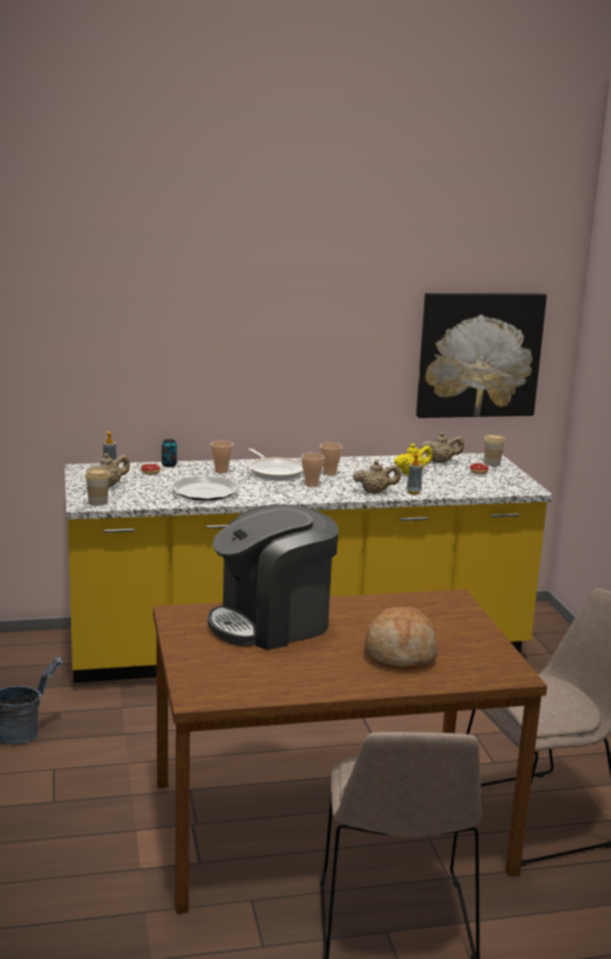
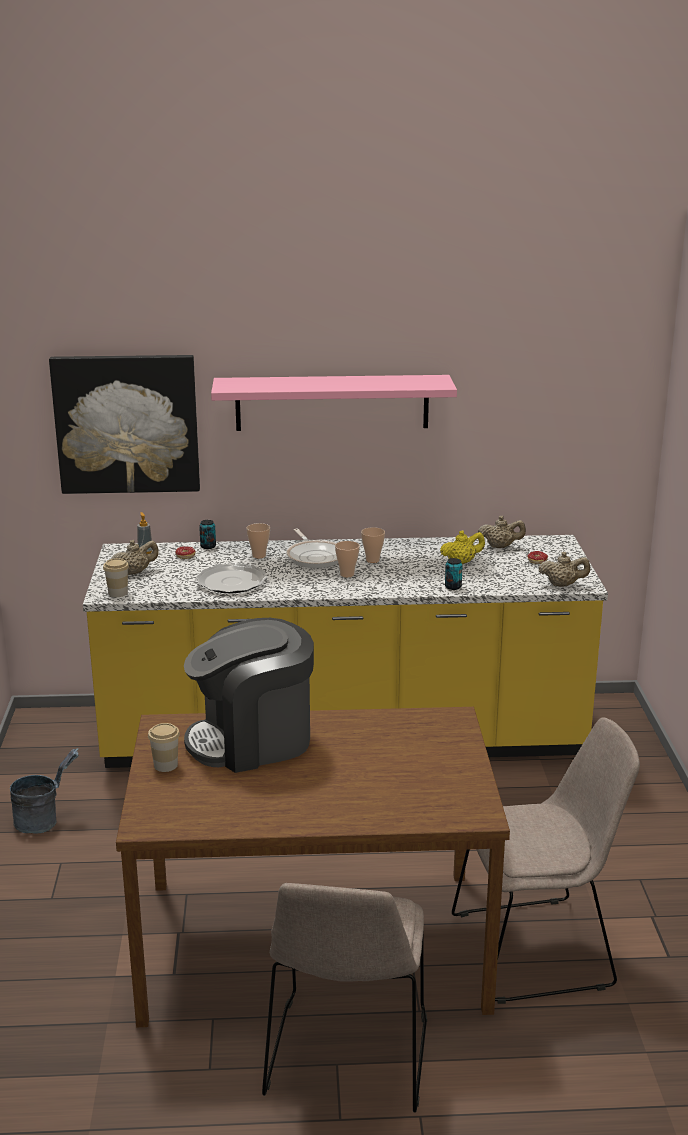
camera: 10 degrees right, 5 degrees up
(287, 327) = (332, 402): none -> pink shelf
(375, 492) = (411, 586): beige teapot -> beige teapot (562, 585)
(400, 654) = (369, 784): bread -> none
(413, 492) = (453, 587): soap dispenser -> can
(479, 354) = (547, 429): picture -> picture (127, 423)
(492, 463) = (557, 550): cup -> cup (165, 765)

